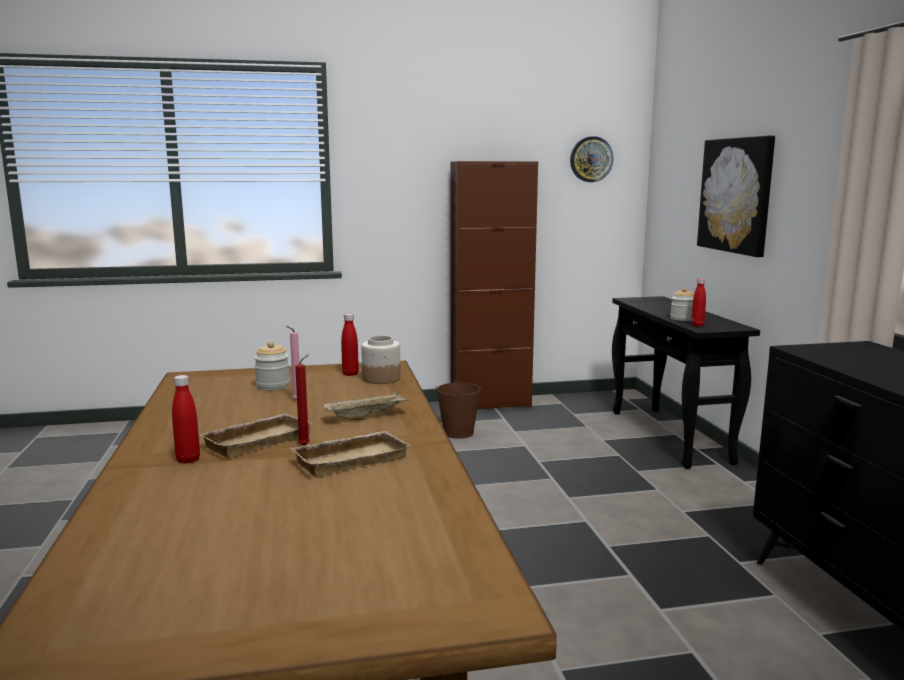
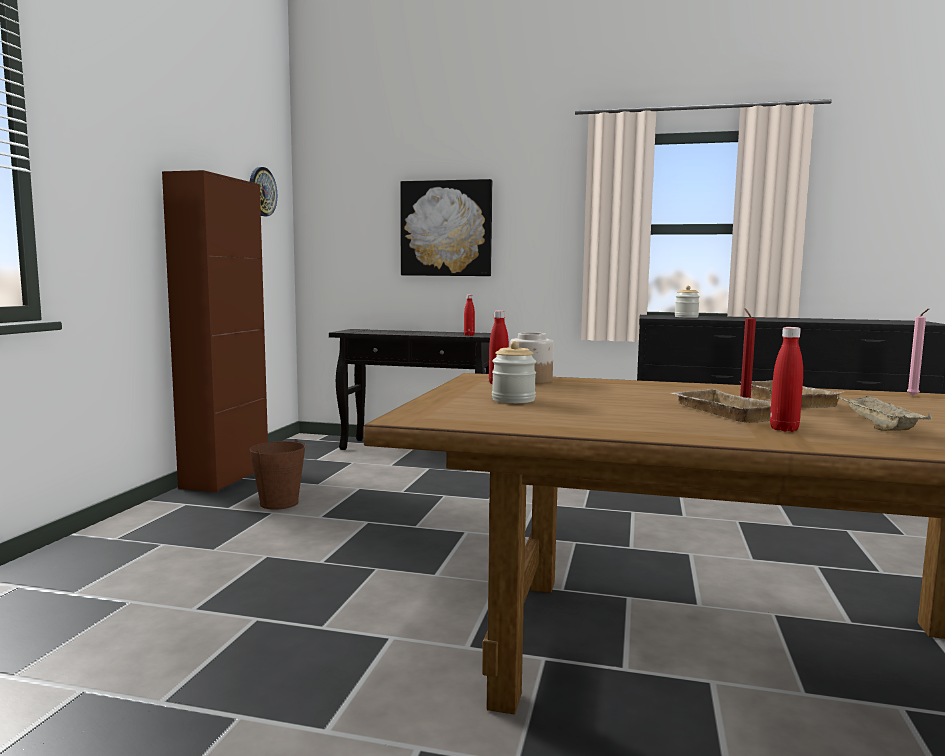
camera: 65 degrees left, 5 degrees down
(295, 400) = (586, 399): pink candle -> pink candle (914, 396)
(367, 417) = (662, 390): beige tray -> beige tray (877, 427)
(682, 319) = (441, 334): jar -> jar (686, 317)

